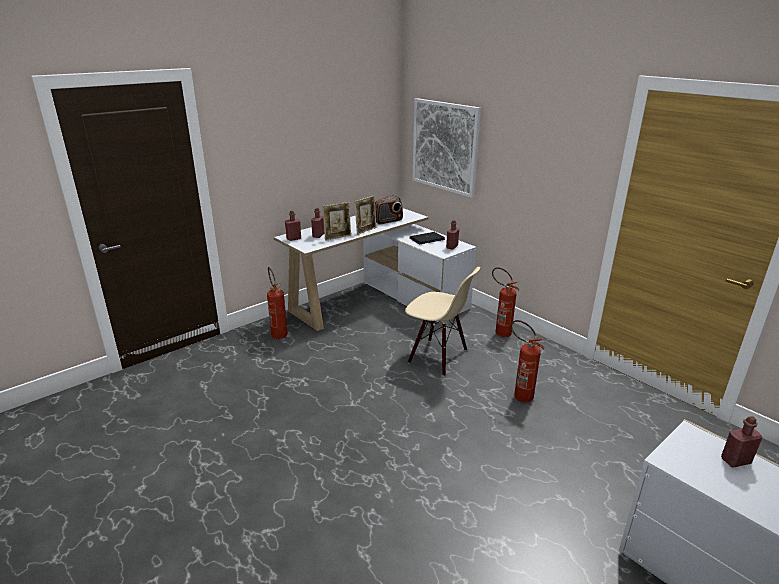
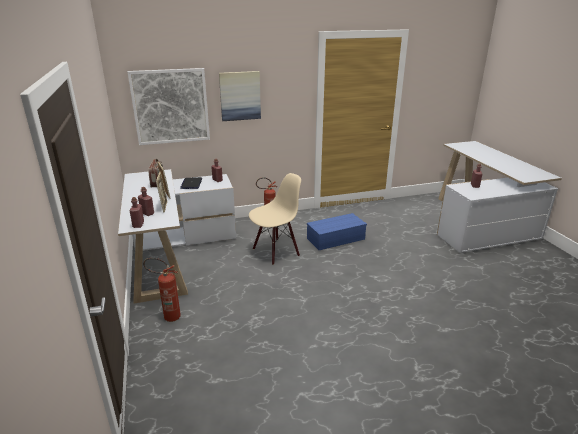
camera: 65 degrees left, 0 degrees up
(513, 153) = (240, 96): none -> picture
(519, 395) = (336, 238): fire extinguisher -> blue storage box

